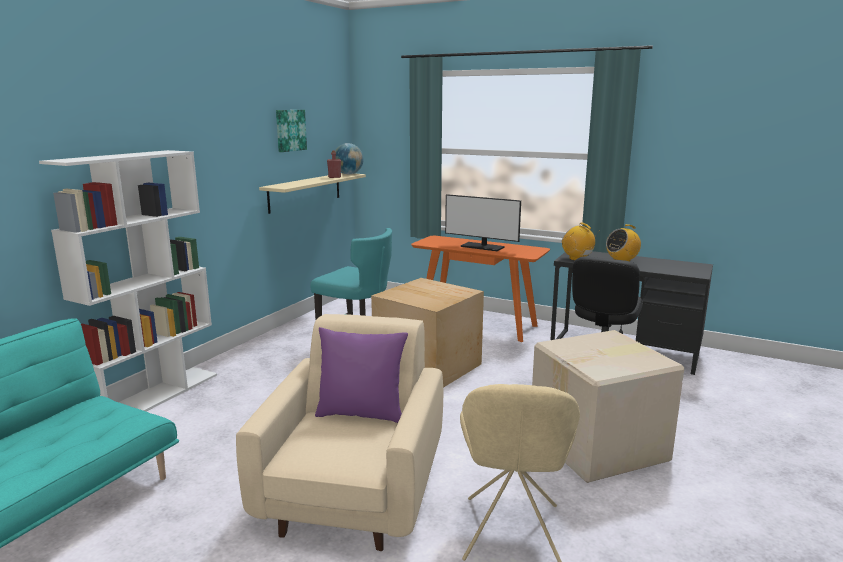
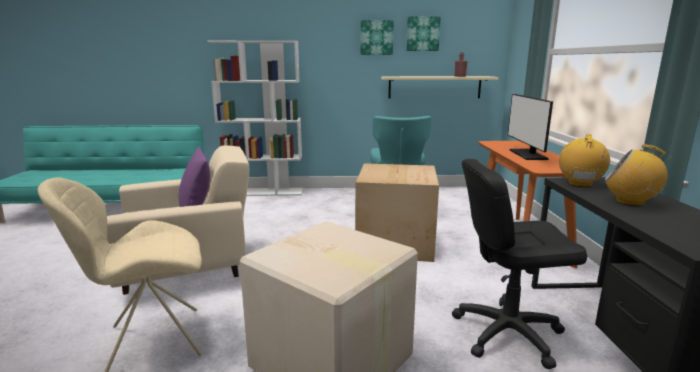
camera: 60 degrees right, 0 degrees up
(250, 138) = (376, 37): none -> picture
(348, 174) = (484, 76): globe -> none

